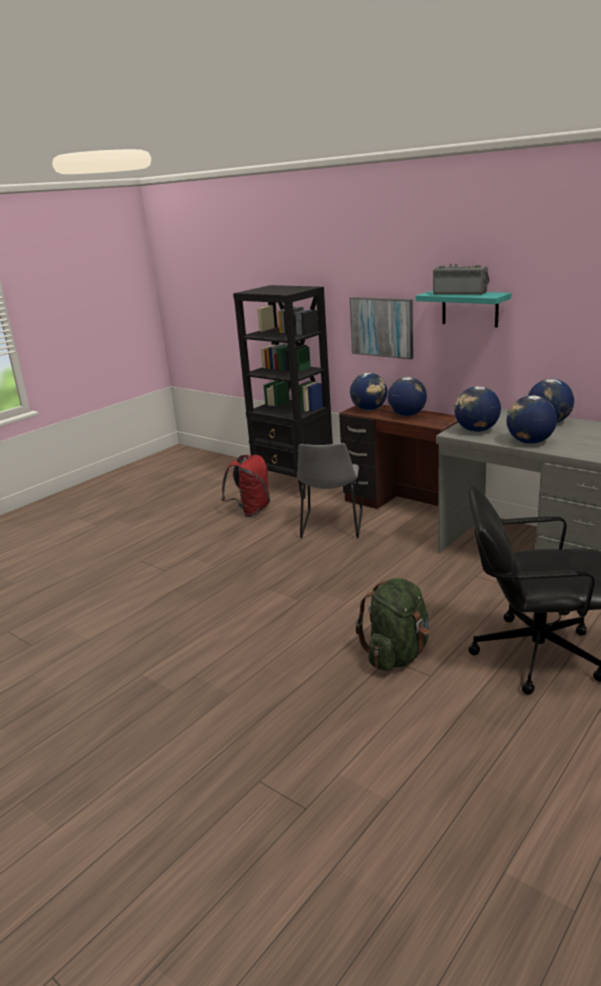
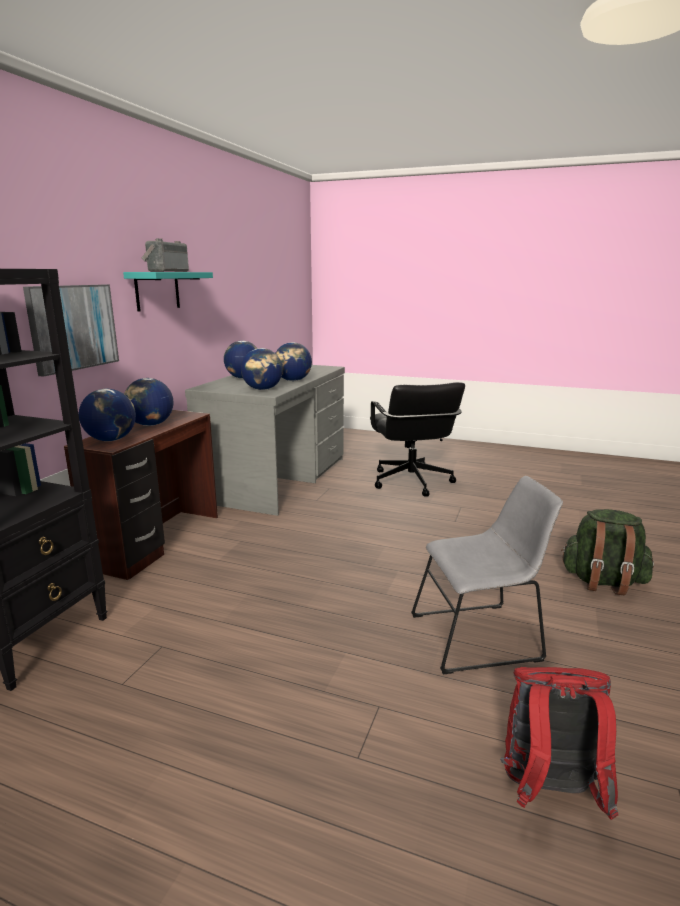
camera: 110 degrees left, 5 degrees down
(251, 511) = (140, 666): red backpack -> red backpack (548, 792)
(331, 526) = (212, 578): grey chair -> grey chair (480, 636)
(397, 655) = (447, 518): green backpack -> green backpack (603, 582)

